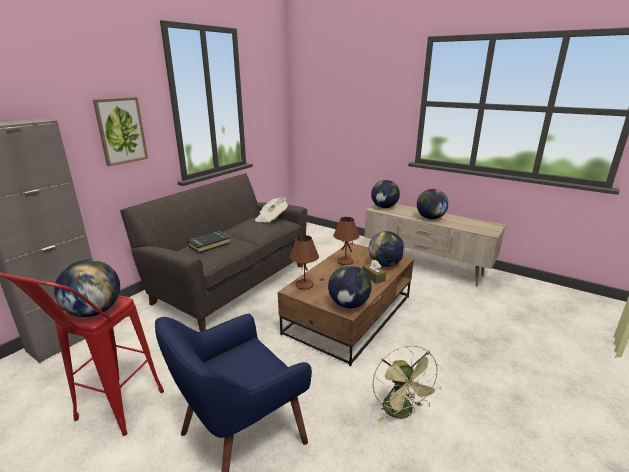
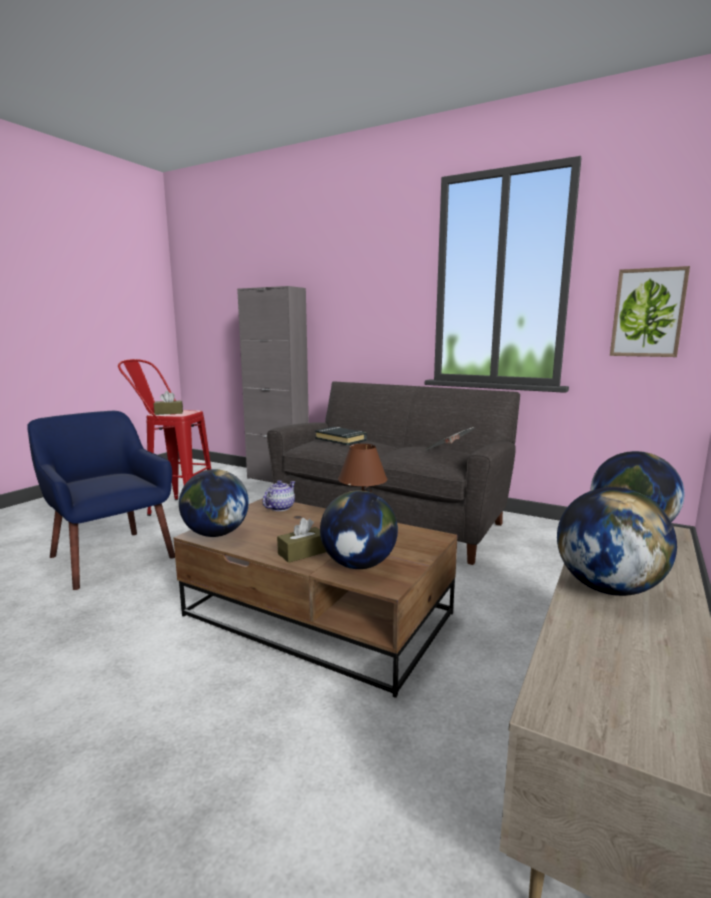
camera: 85 degrees right, 10 degrees down
(94, 311) = (169, 413): globe -> brown tissue box
(121, 131) = (371, 306): picture -> picture (647, 313)
(304, 285) = (279, 508): brown table lamp -> teapot
(402, 412) = (62, 659): green fan -> none

